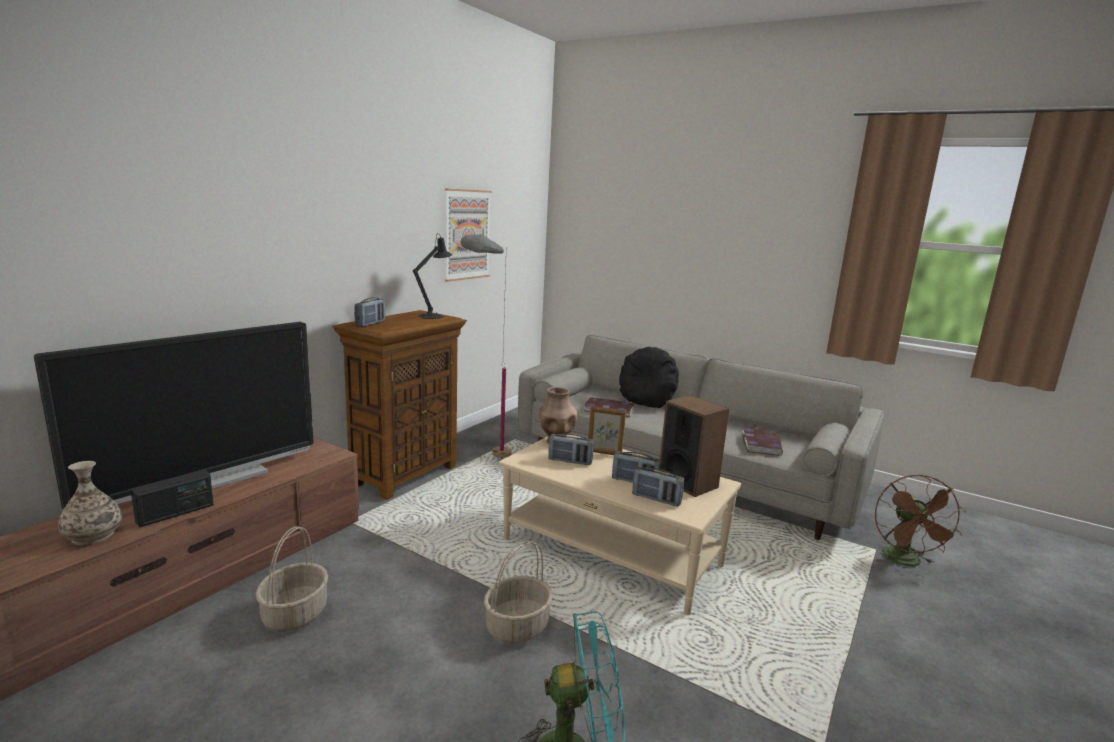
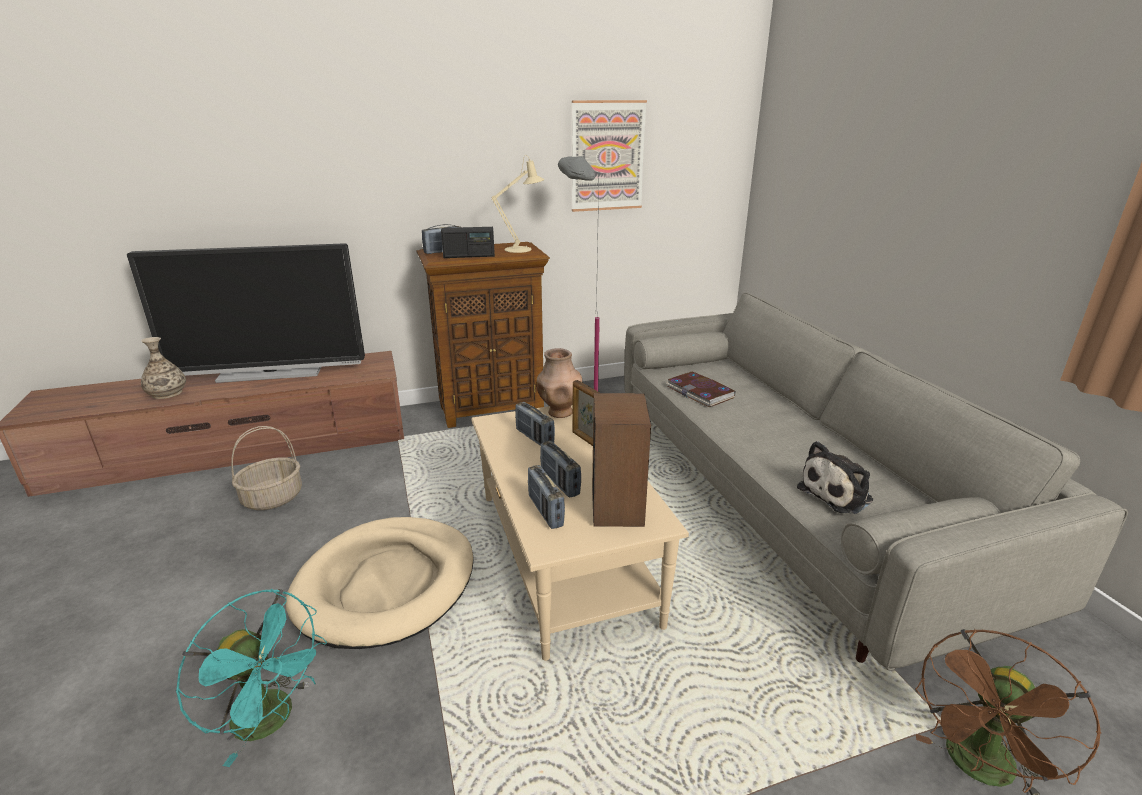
camera: 40 degrees right, 10 degrees up
(175, 513) = (223, 391): radio -> radio (469, 256)
(433, 316) = (522, 249): black table lamp -> beige table lamp
(517, 626) = (387, 584): basket -> beige dog bed
(646, 404) = (763, 395): black pillow -> none
(761, 444) = (838, 493): book -> plush toy

